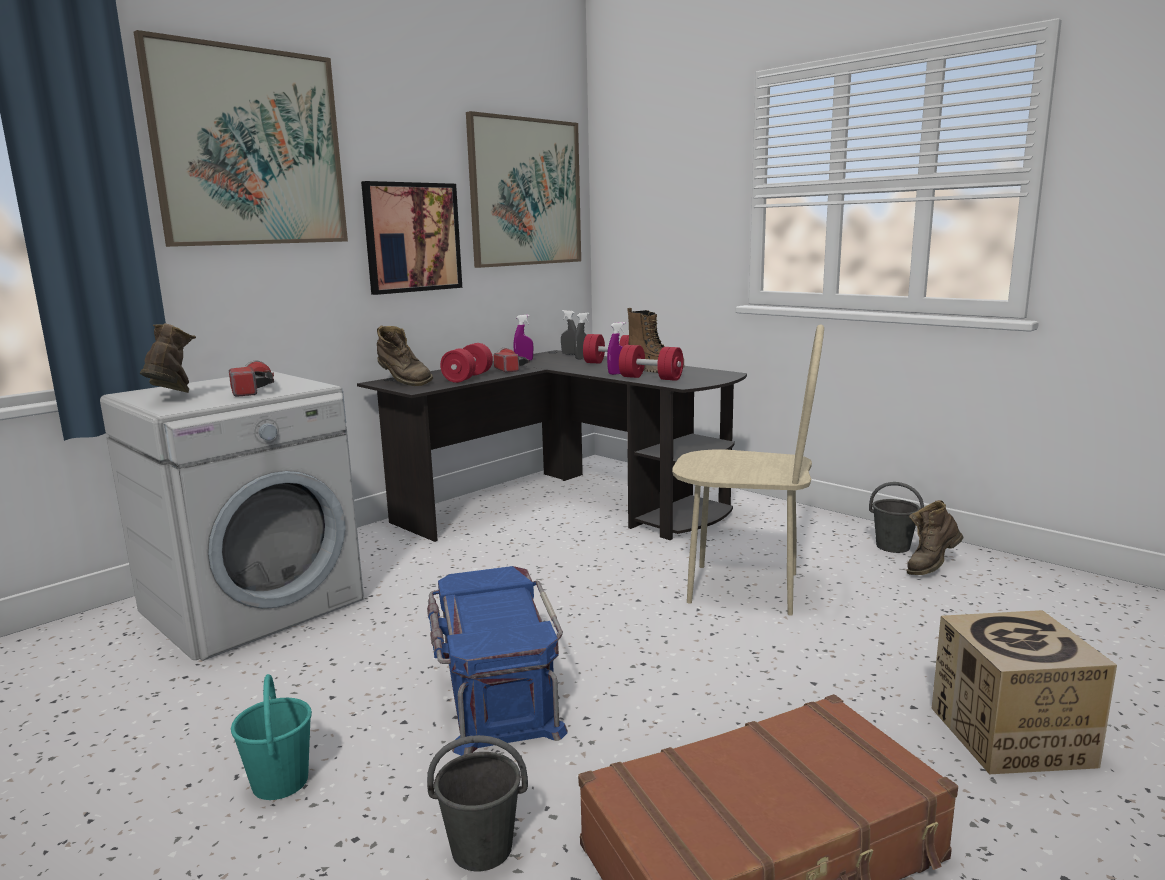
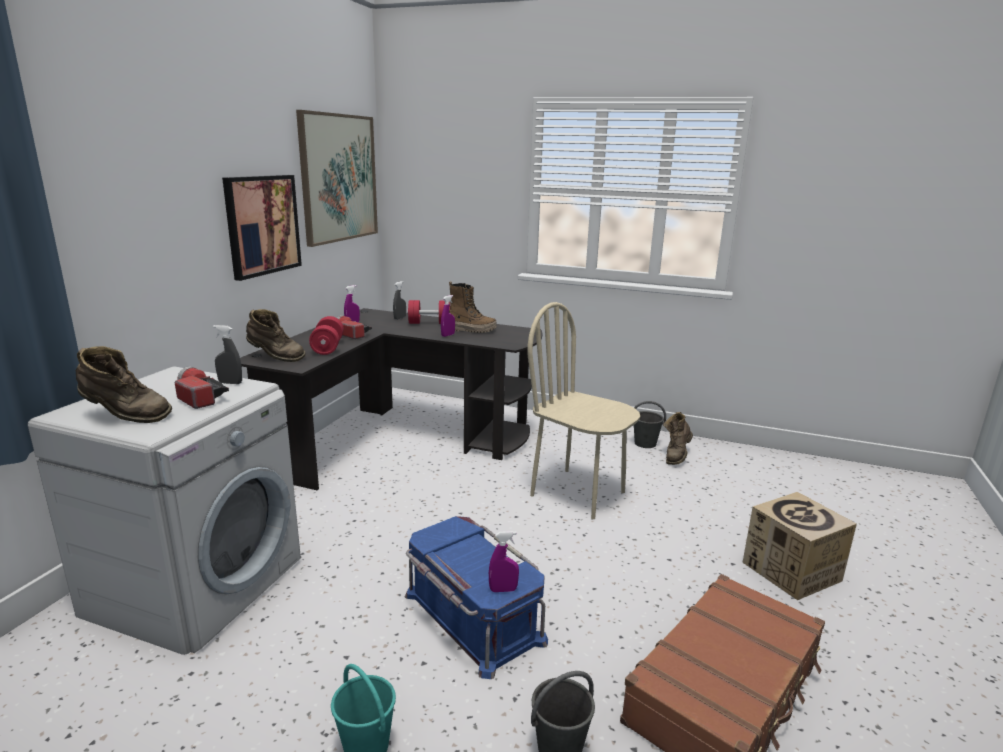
camera: 25 degrees left, 5 degrees up
(172, 398) = (125, 417): brown boot -> brown boot turned 135 degrees clockwise
(250, 148) = (130, 151): picture -> none
(492, 642) = (503, 590): none -> purple spray bottle
(569, 354) = (382, 313): grey spray bottle -> grey spray bottle (230, 383)
(651, 378) = (479, 339): red dumbbell -> none
(743, 588) = (578, 493): beige chair -> beige chair turned 135 degrees counterclockwise

